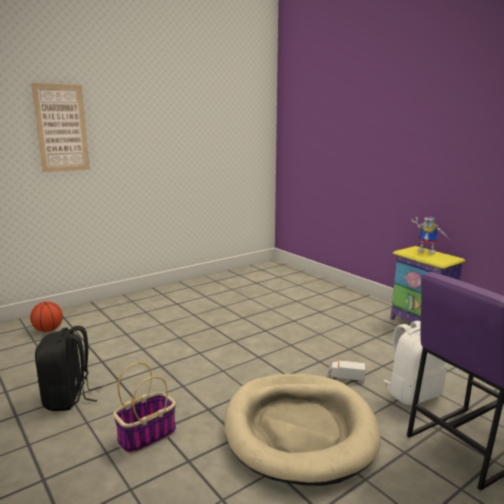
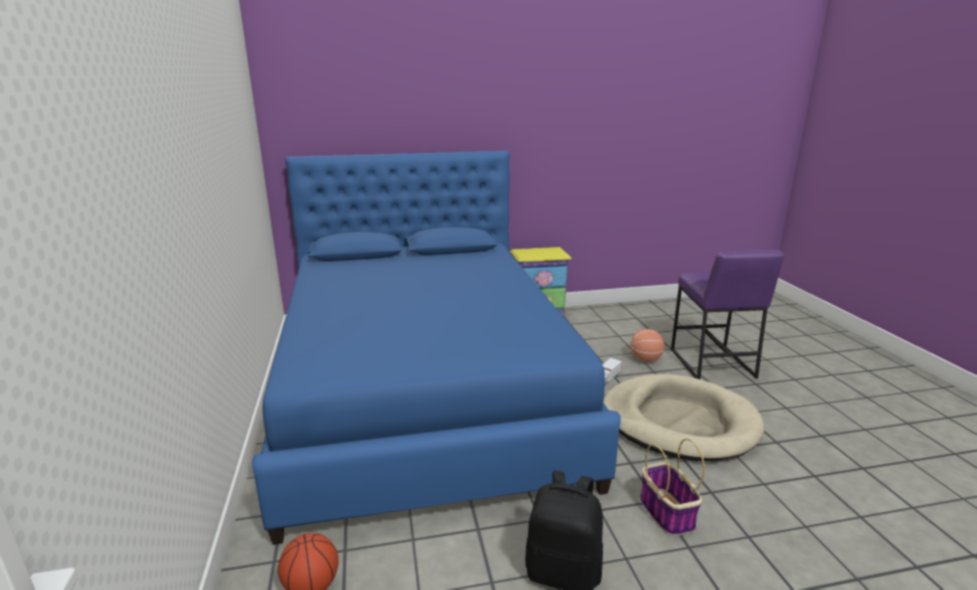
camera: 65 degrees left, 5 degrees up
(61, 128) = (162, 205): picture -> none
(240, 311) = (425, 392): none -> blue bed
(413, 394) = (645, 359): white backpack -> basketball
(428, 251) = (533, 250): toy robot -> none

